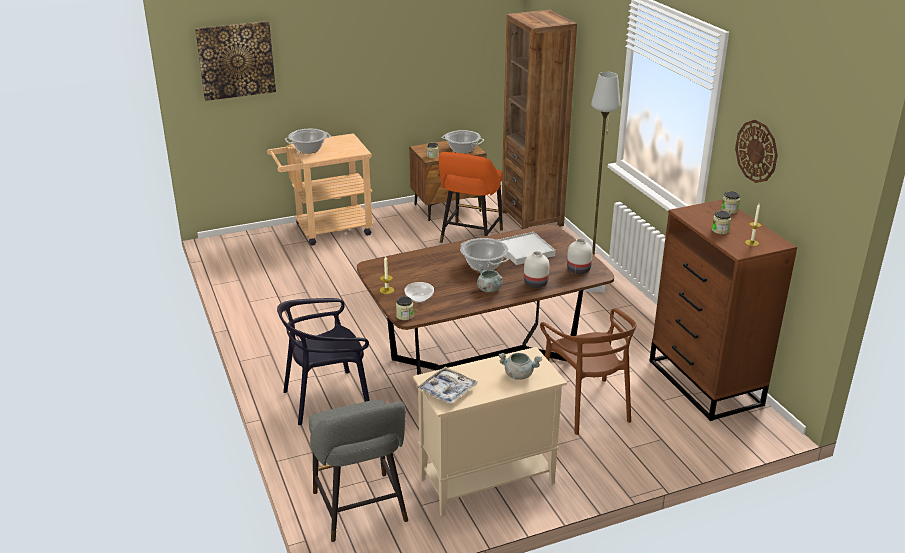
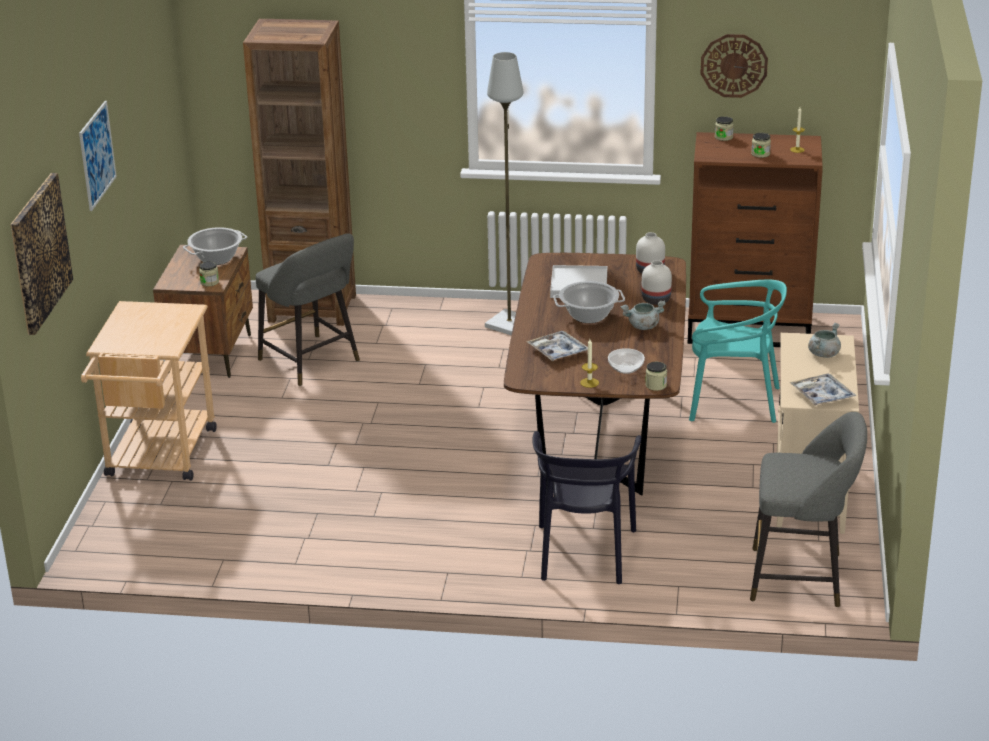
camera: 60 degrees left, 0 degrees up
(308, 149) = (137, 342): cooking pot -> none
(349, 36) = (97, 155): none -> picture
(421, 268) = (558, 351): none -> tray
(470, 238) = (312, 362): orange stool -> grey stool
(586, 406) = (733, 402): brown chair -> turquoise chair

